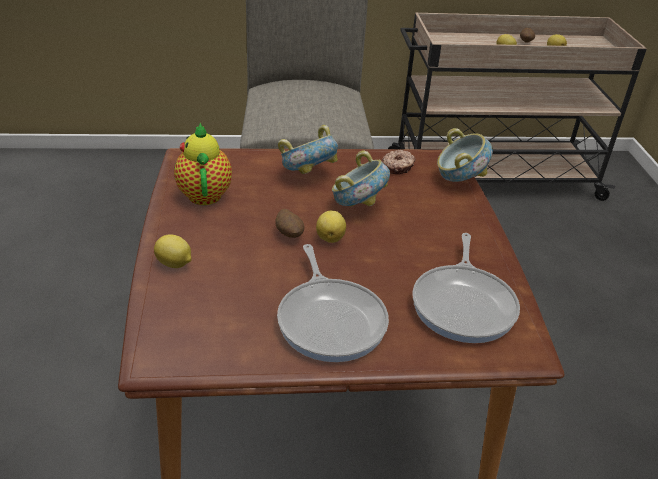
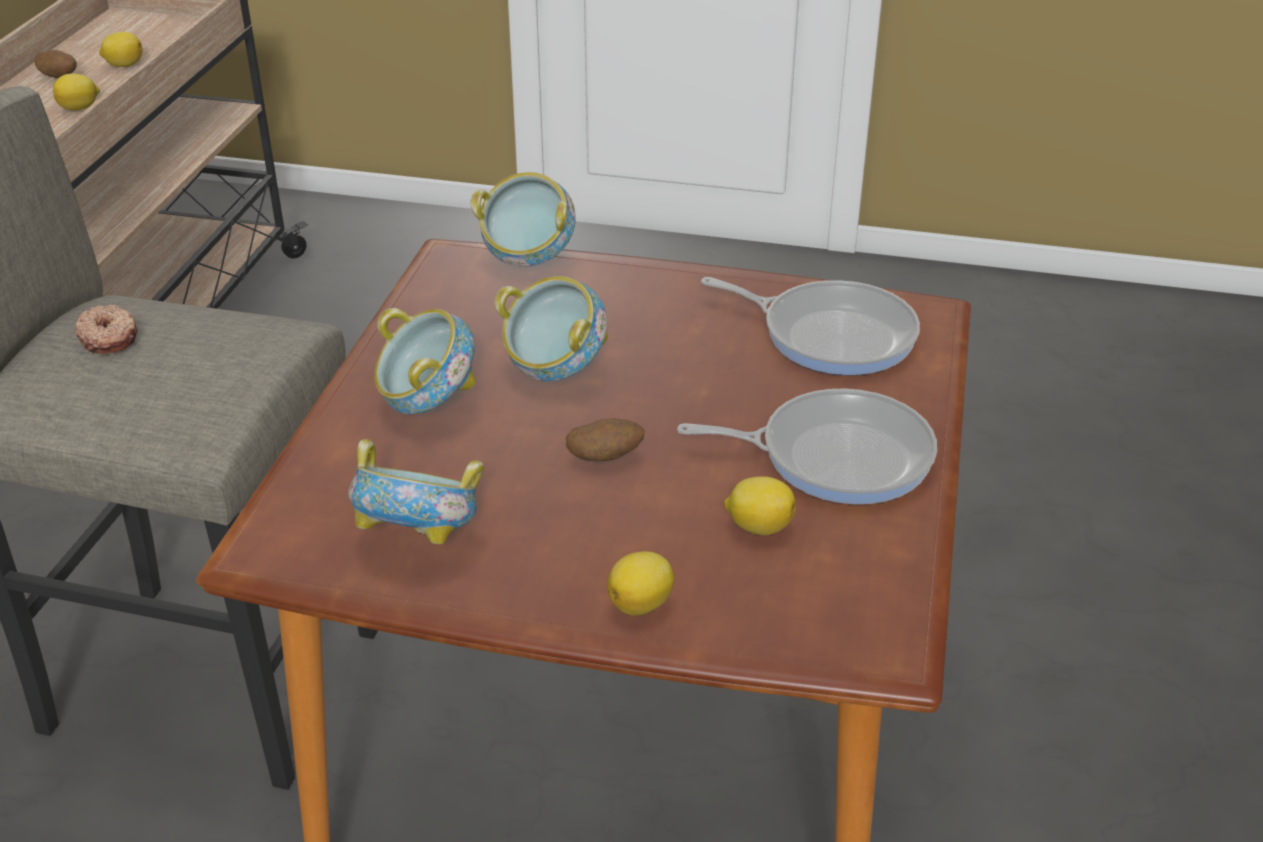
camera: 70 degrees left, 0 degrees up
(204, 193) = (420, 541): teapot -> bowl
(330, 237) = (631, 417): lemon -> lemon (758, 526)
(398, 167) = (454, 305): donut -> donut (109, 338)

